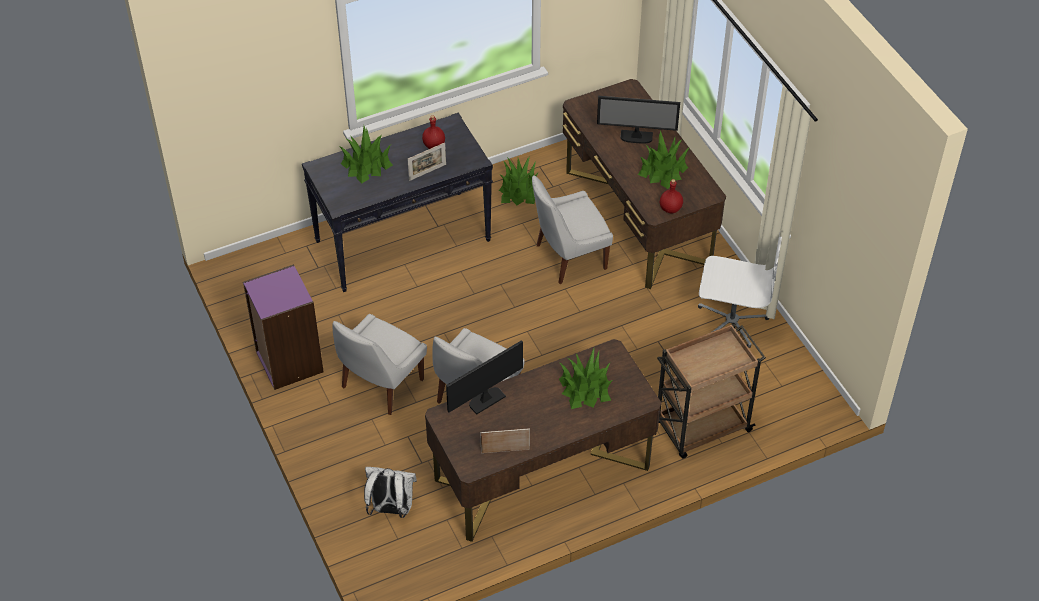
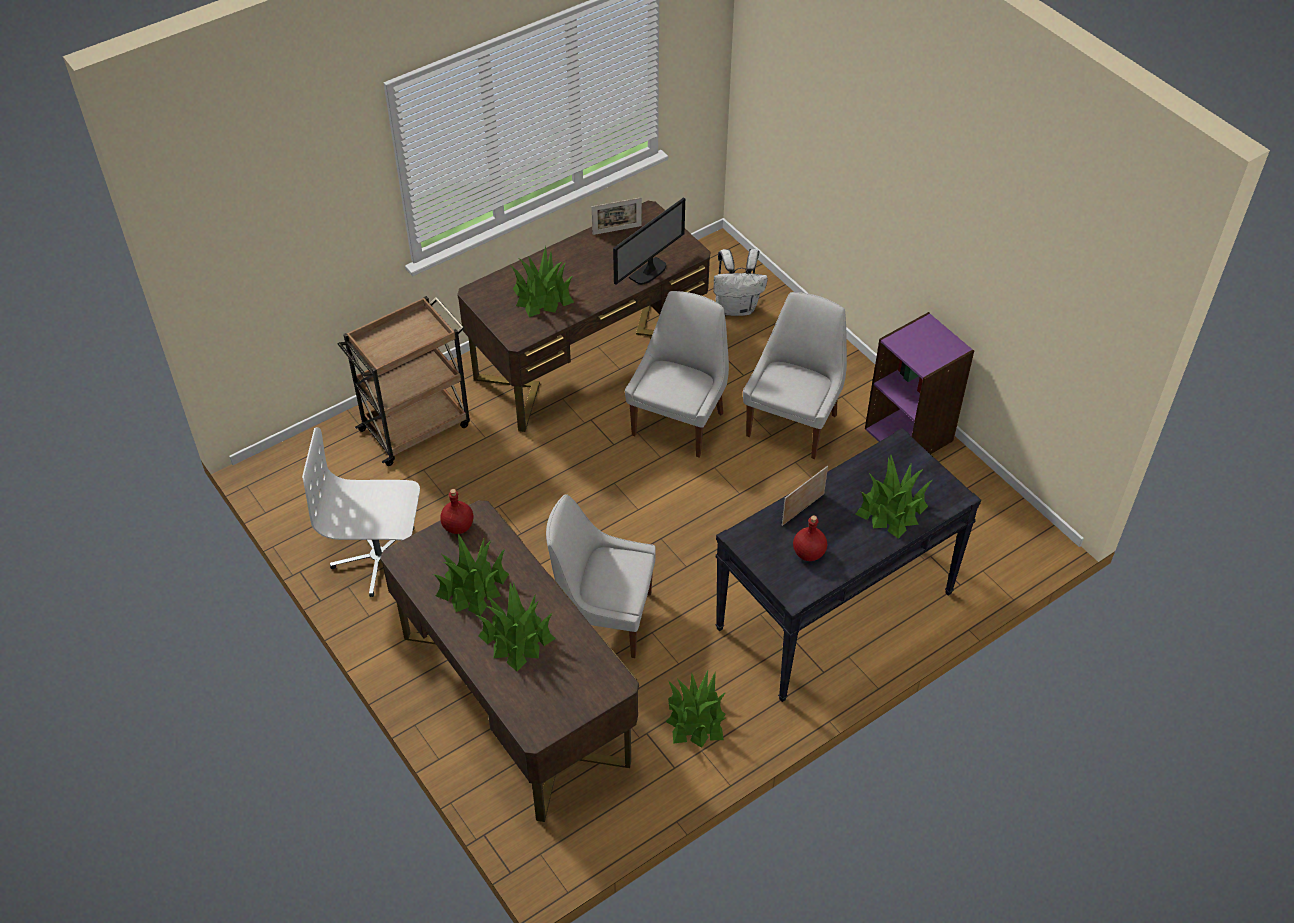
camera: 170 degrees right, 0 degrees up
(568, 257) = (604, 618): white chair -> white chair turned 135 degrees counterclockwise
(636, 137) = (516, 637): monitor -> potted plant

